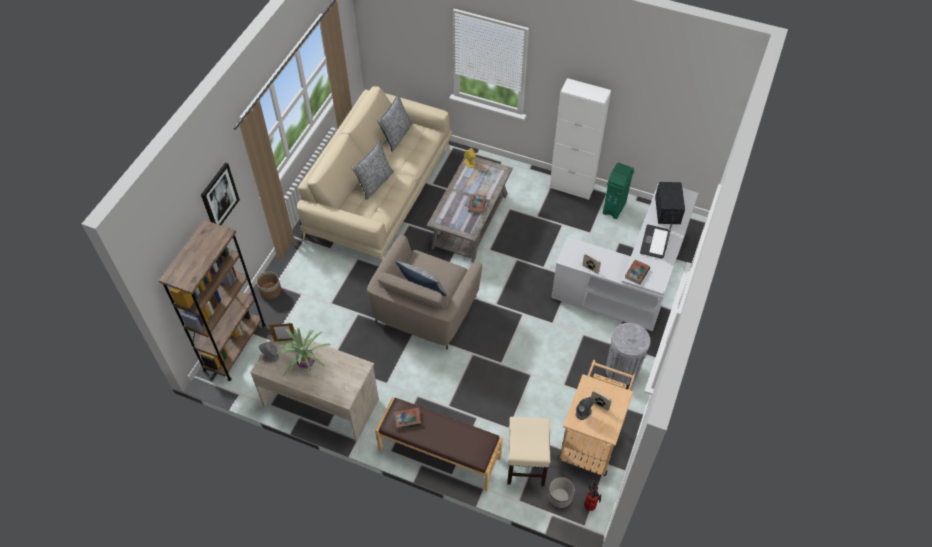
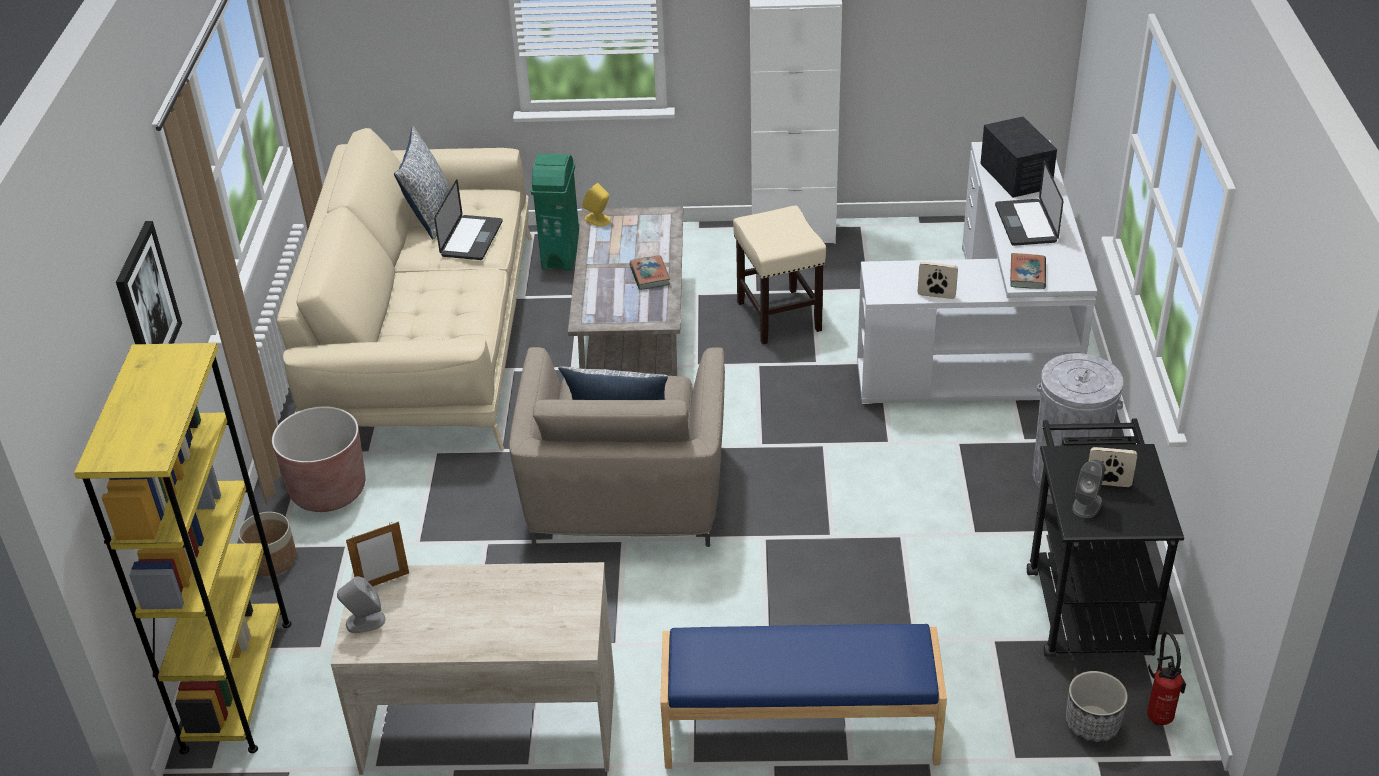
camera: 20 degrees left, 15 degrees down
(235, 347) = (237, 685): brown bookcase -> yellow bookcase
(305, 363) = (451, 608): potted plant -> none
(306, 263) = (328, 490): none -> brown planter
(375, 183) = (426, 294): pillow -> none
(407, 419) = (722, 657): book -> none
(408, 157) = (471, 239): none -> laptop
(439, 453) = (800, 731): brown bench -> blue bench
(526, 464) = (987, 689): beige stool -> beige stool (778, 315)
(592, 438) = (1085, 601): beige cart -> black cart
(614, 208) = (889, 243): green trash can -> green trash can (561, 255)

